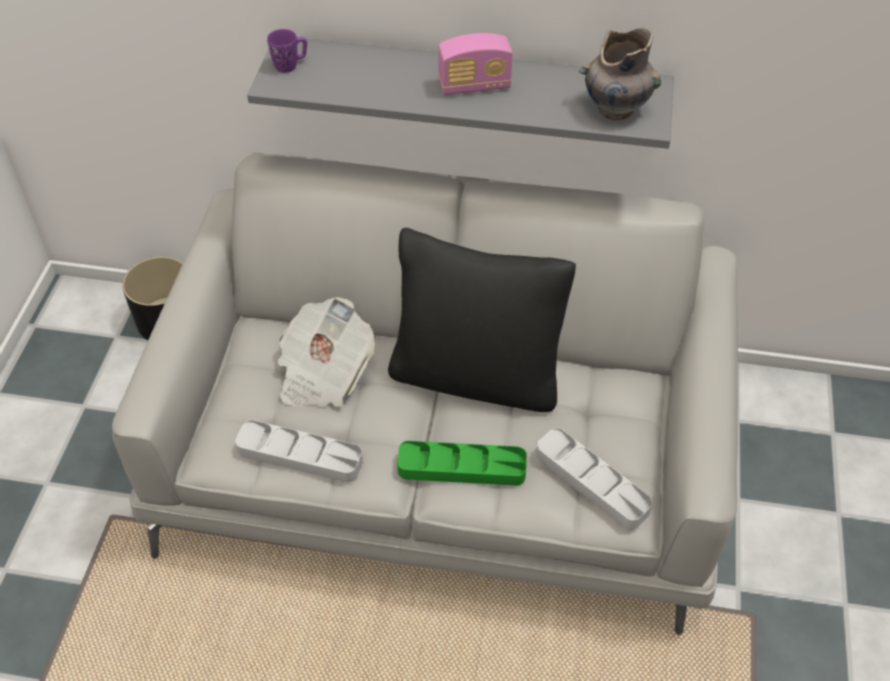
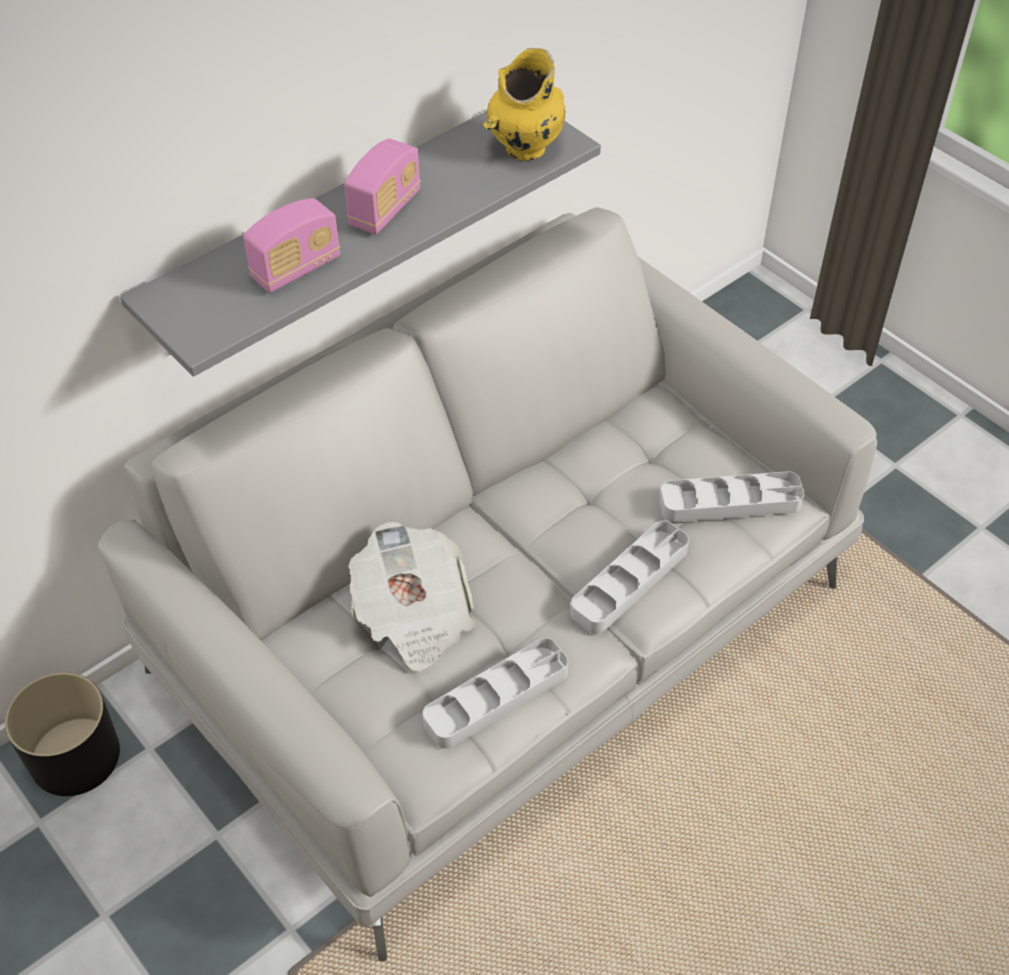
camera: 50 degrees left, 0 degrees up
(290, 65) = (187, 311): purple mug -> none
(375, 83) = (296, 269): none -> radio
(461, 467) = (629, 581): green tray -> grey tray
(476, 375) = (536, 504): black pillow -> none
(614, 109) = (524, 149): grey vase -> yellow vase

